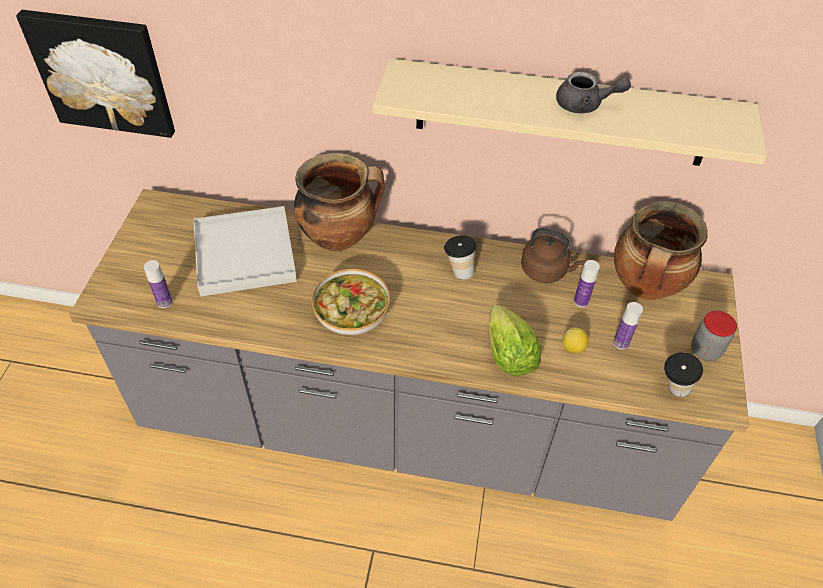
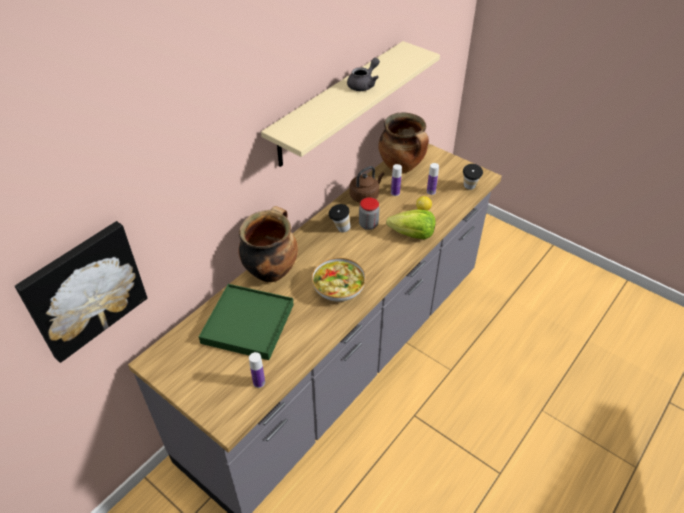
camera: 60 degrees left, 5 degrees down
(245, 254) = (248, 323): white tray -> green tray
(705, 350) = (453, 167): jar -> jar (368, 224)

